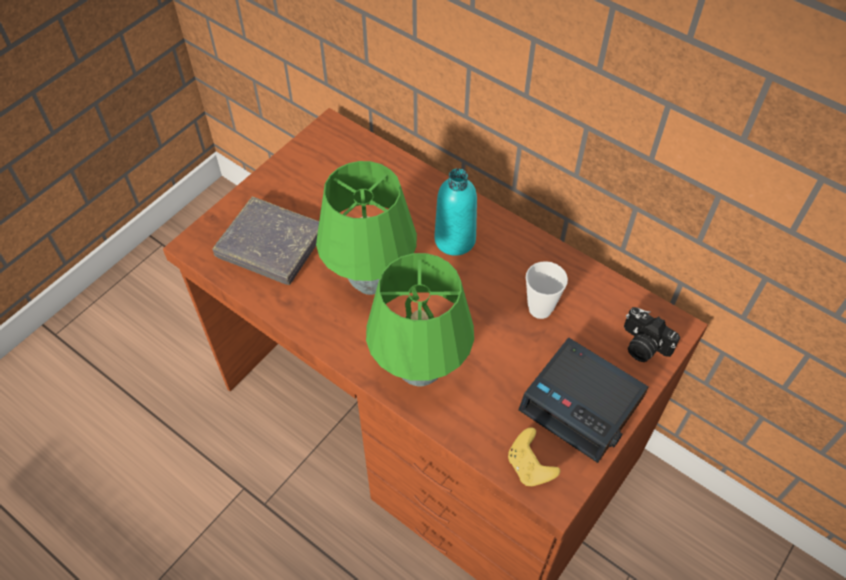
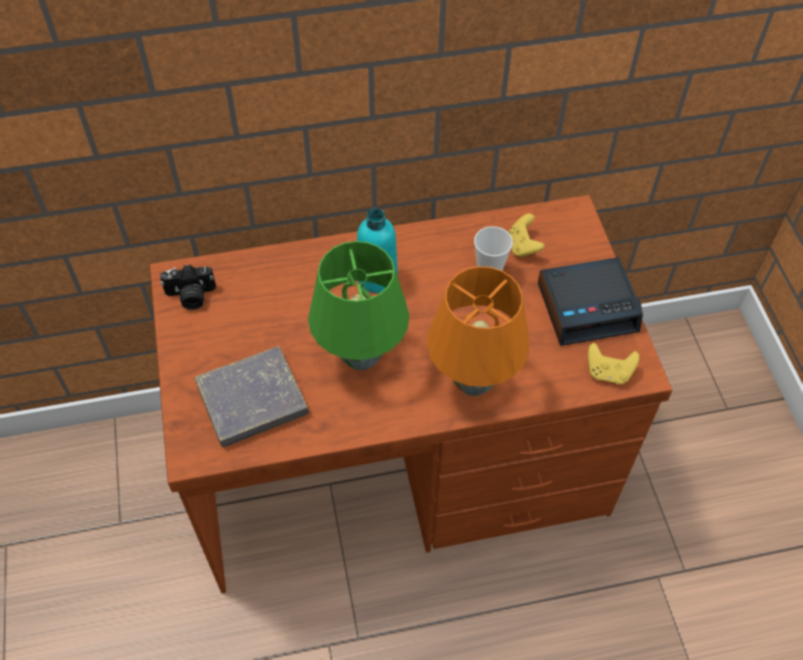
camera: 50 degrees left, 0 degrees up
(421, 372) = (474, 381): green table lamp -> orange table lamp
(594, 314) = (523, 246): none -> yellow game controller
(642, 345) = (573, 240): camera -> camera (190, 296)

